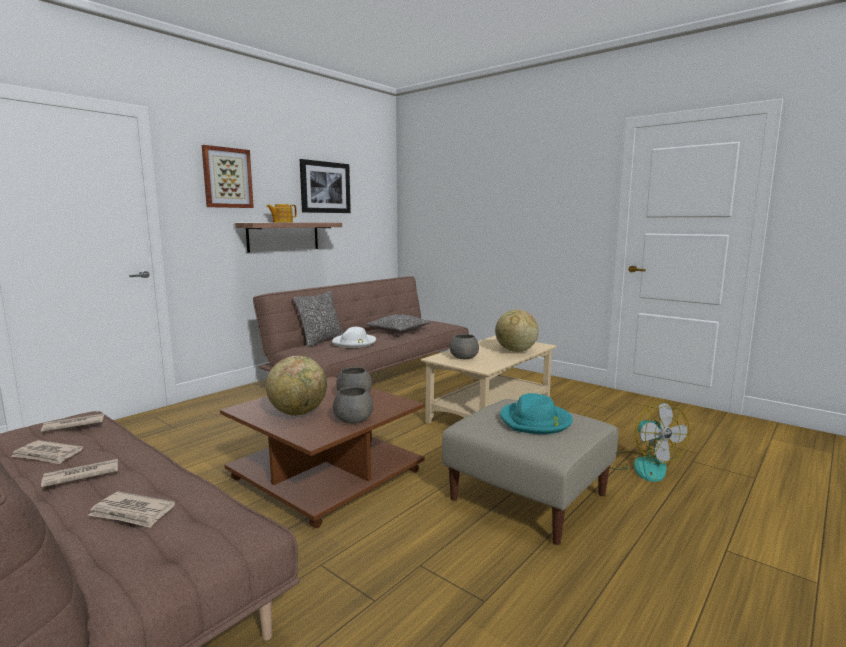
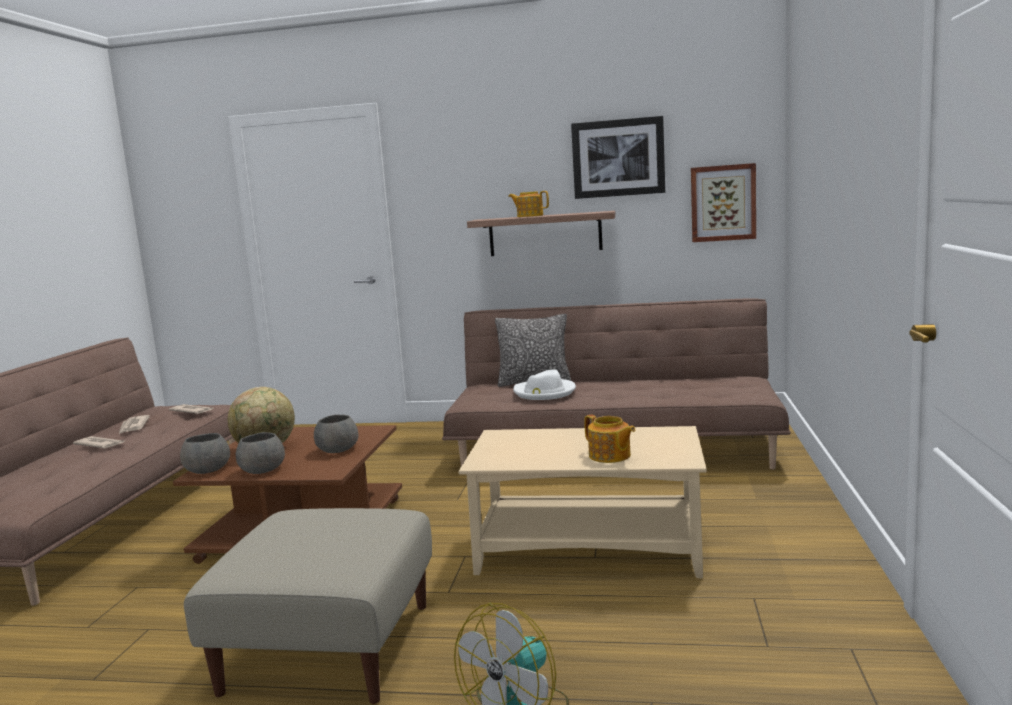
camera: 60 degrees right, 0 degrees up
(132, 513) = (43, 475): newspaper -> none
(227, 178) = (465, 165): picture -> picture (723, 203)
(398, 331) = (647, 388): pillow -> none
(464, 357) = (522, 443): grey bowl -> grey bowl (206, 470)
(515, 351) = (610, 456): globe -> teapot
(535, 421) = (319, 541): turquoise hat -> none

